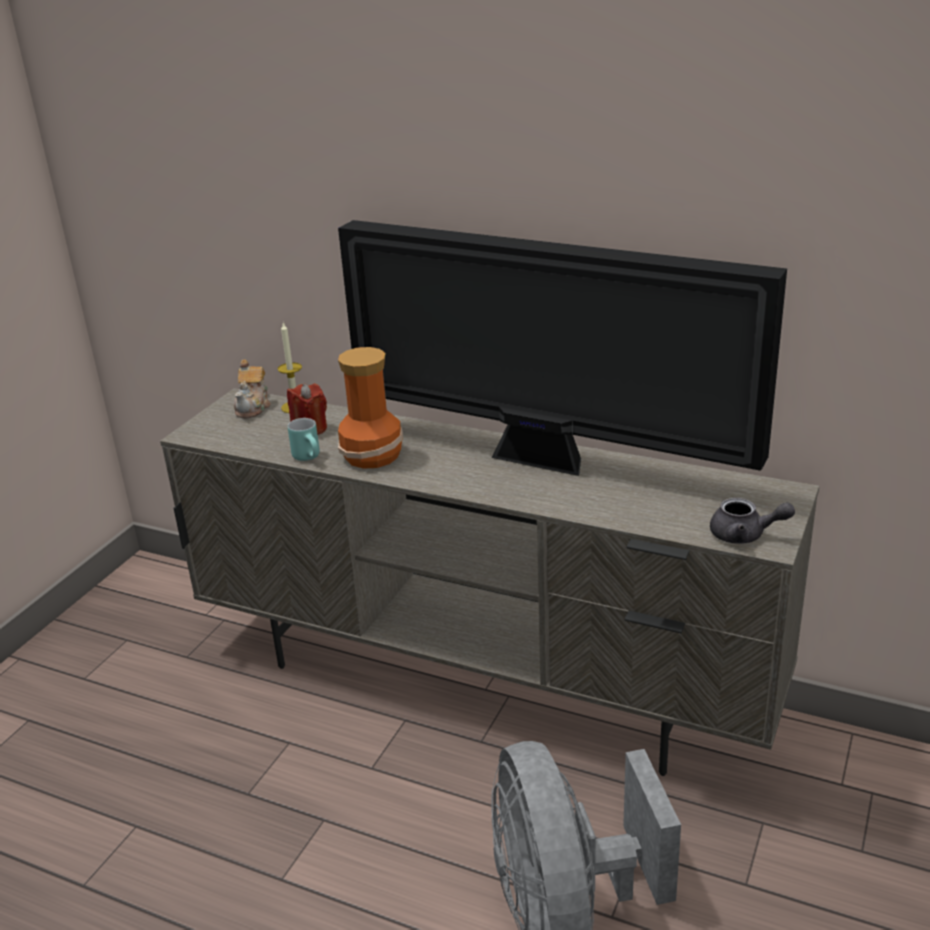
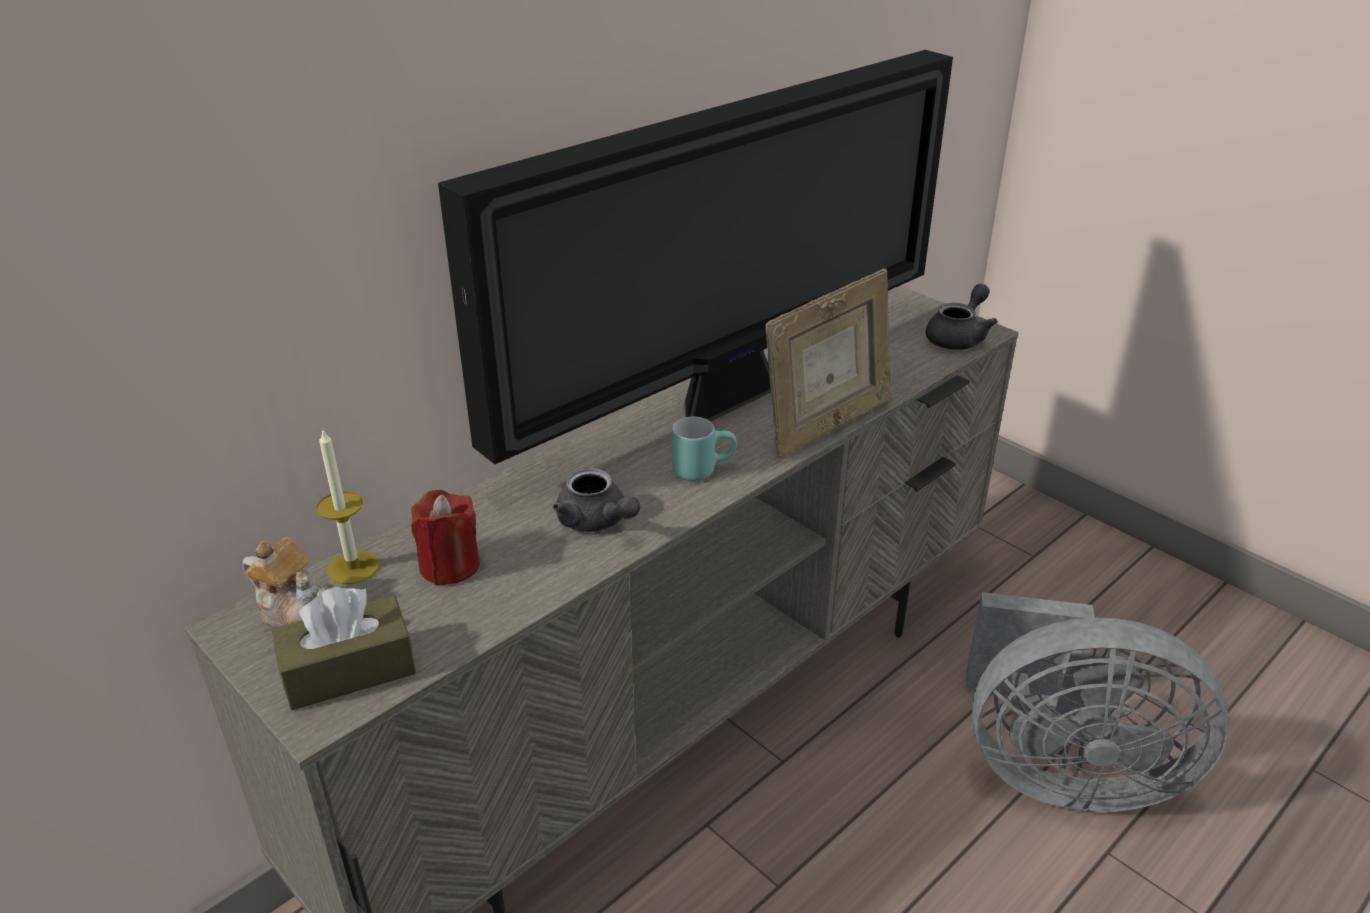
camera: 70 degrees left, 5 degrees up
(220, 431) = (349, 670): none -> brown tissue box
(310, 457) = (549, 582): turquoise mug -> turquoise mug (702, 469)
(373, 455) = (596, 522): vase -> grey teapot
(542, 504) = (827, 426): none -> picture frame

